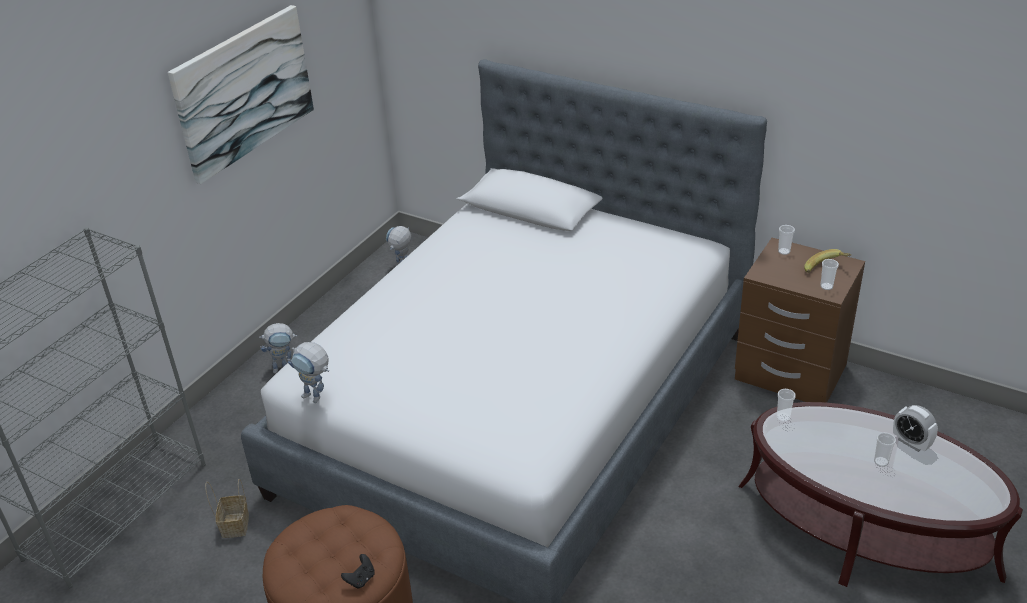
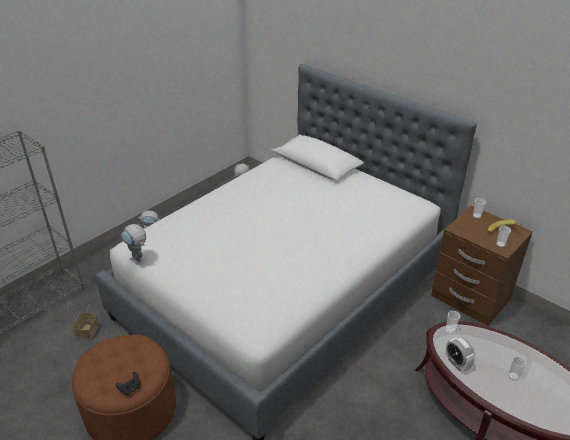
camera: 10 degrees right, 0 degrees up
(244, 91) = (144, 62): picture -> none
(911, 443) = (539, 366): alarm clock -> alarm clock (457, 363)

